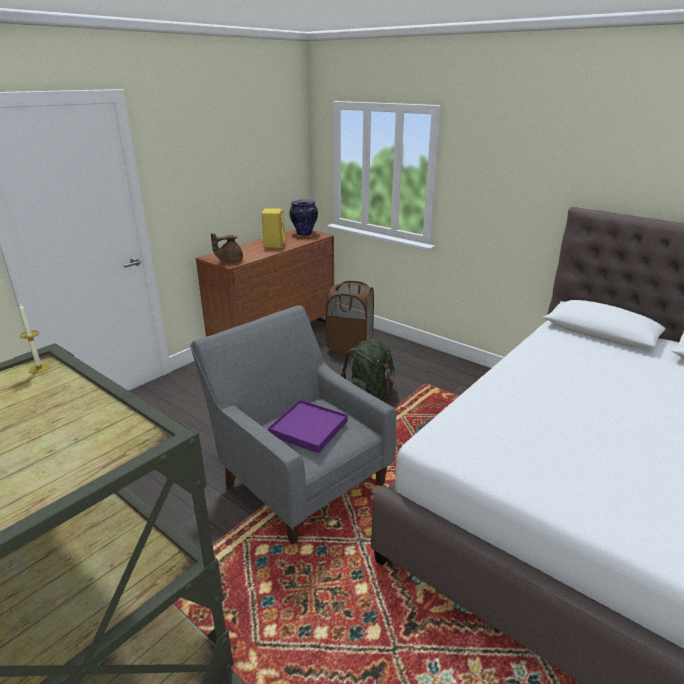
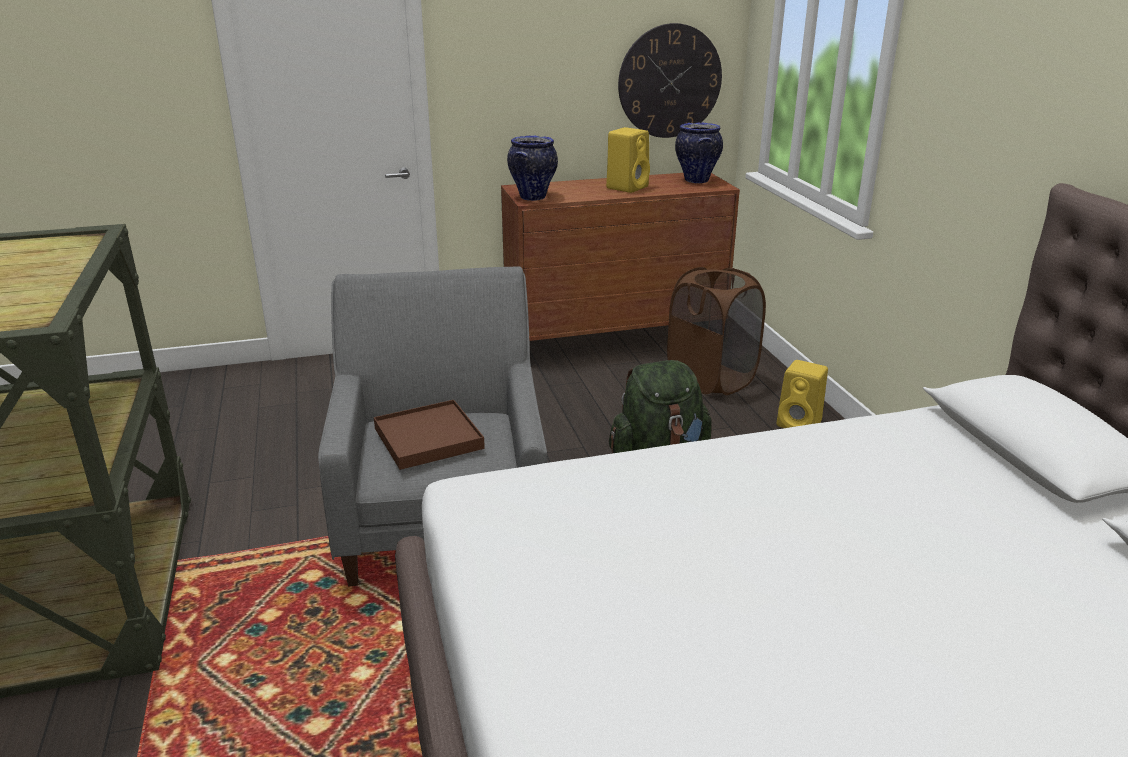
camera: 35 degrees right, 0 degrees up
(39, 369) = (76, 243): candle -> none
(229, 261) = (533, 197): brown teapot -> vase
(276, 177) = (669, 81): none -> wall clock
(308, 428) = (428, 438): purple tray -> brown tray
(414, 356) = (800, 424): none -> yellow speaker

